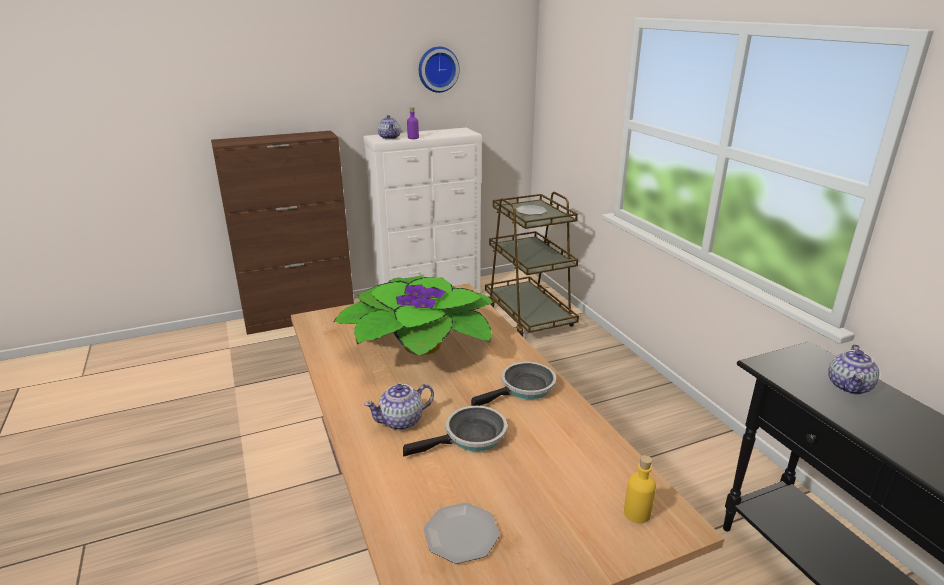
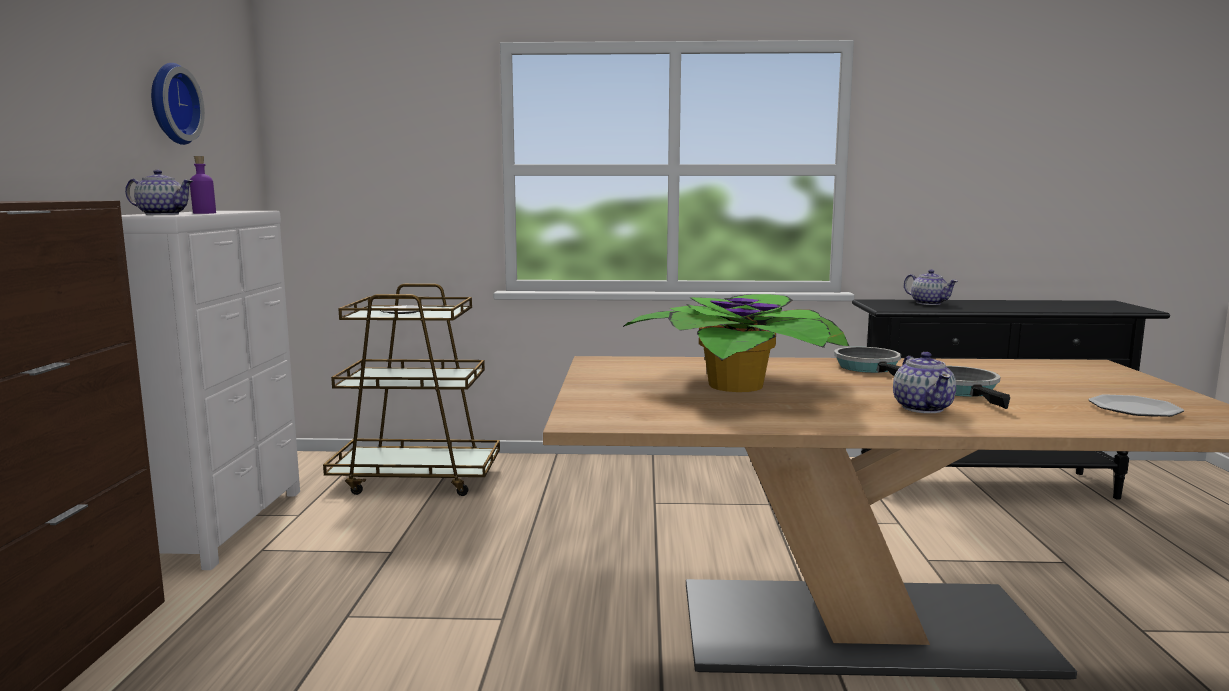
camera: 65 degrees left, 15 degrees down
(637, 513) = (1083, 369): yellow bottle -> none

